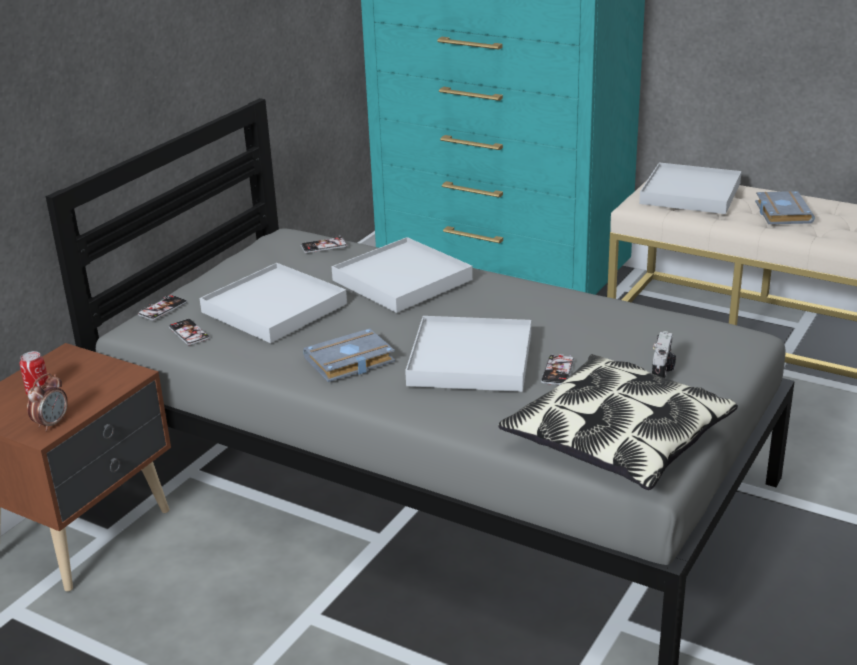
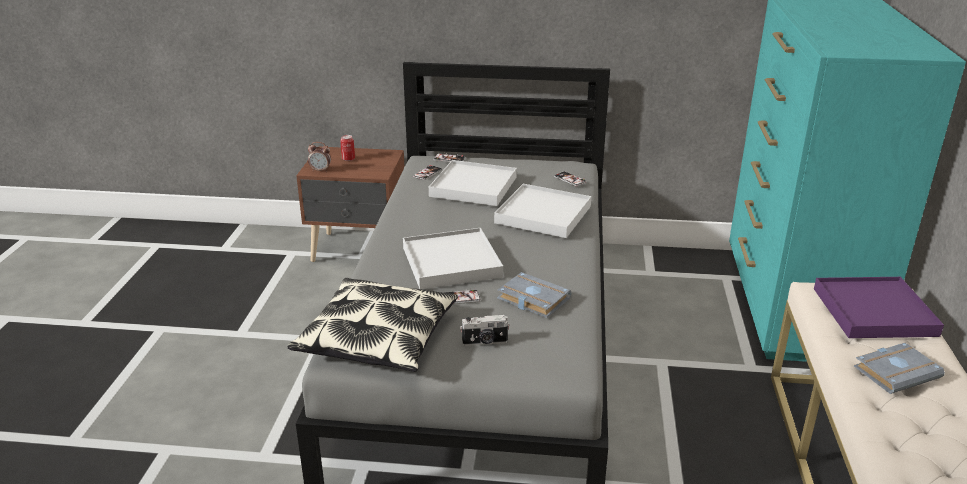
camera: 65 degrees right, 0 degrees up
(349, 362) = (422, 225): grey book -> grey book (531, 299)
(690, 193) = (874, 311): white tray -> purple tray

